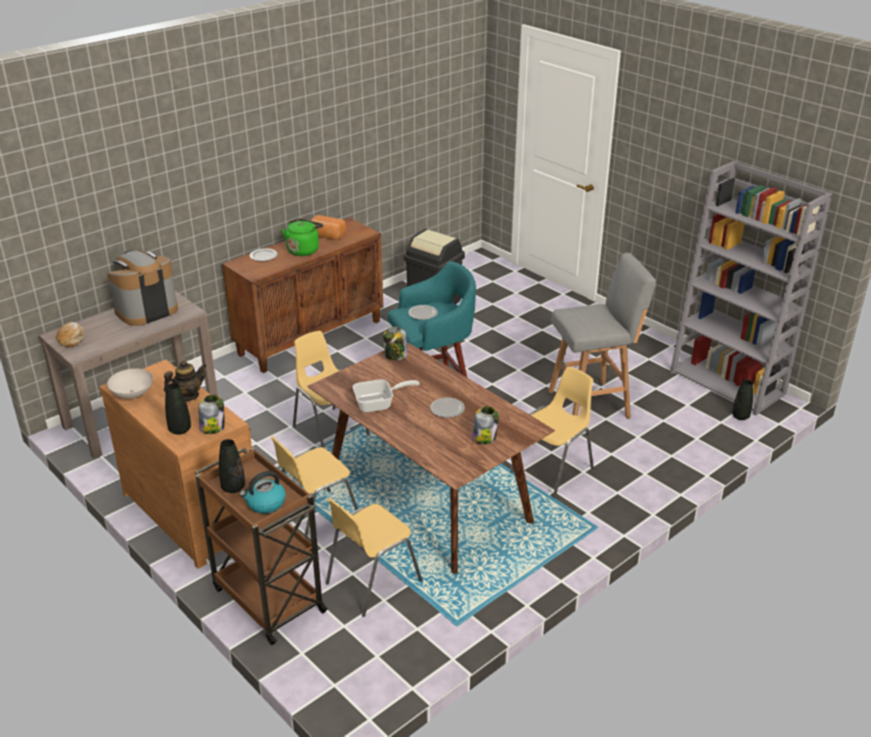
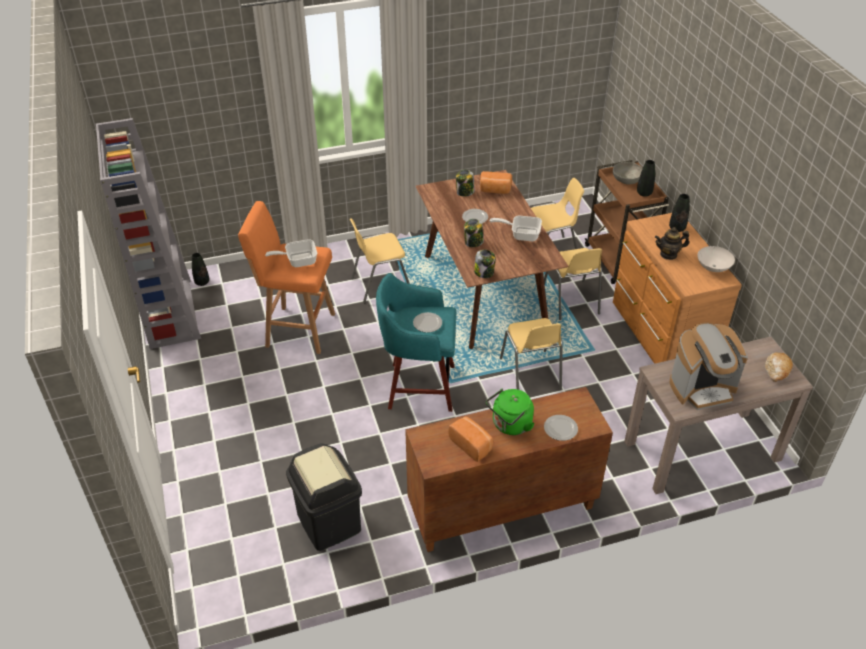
camera: 155 degrees left, 10 degrees up
(212, 427) = (653, 224): jar -> jar (473, 242)
(265, 503) = (626, 179): kettle -> grey bowl
(316, 520) = (571, 301): yellow chair -> yellow chair turned 90 degrees clockwise
(447, 452) = (495, 190): none -> bread
(589, 316) = (297, 261): none -> frying pan
(592, 404) = (297, 329): grey stool -> orange stool

